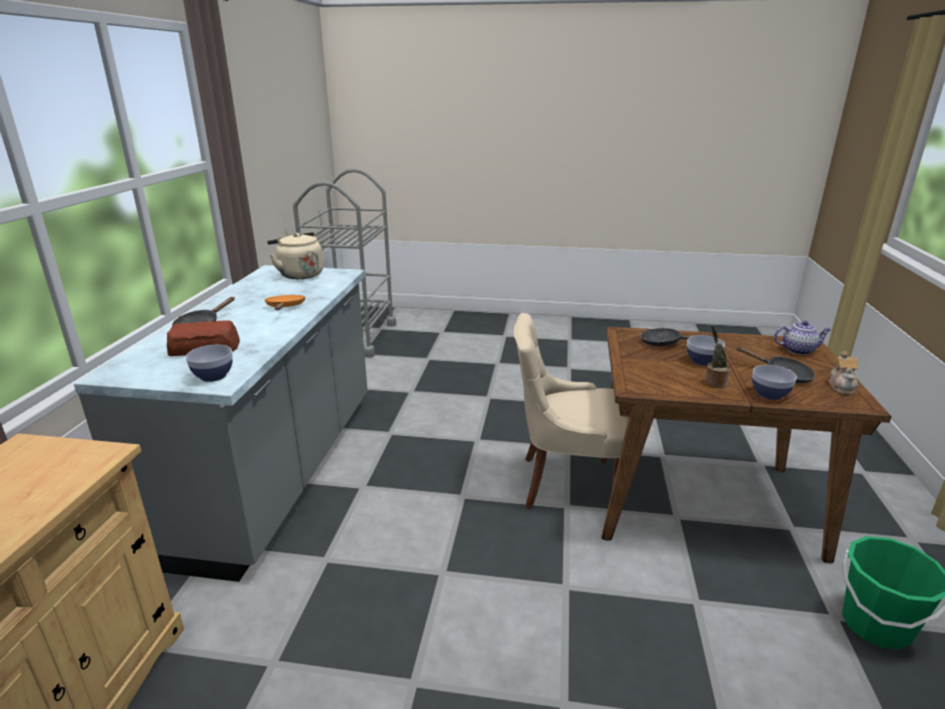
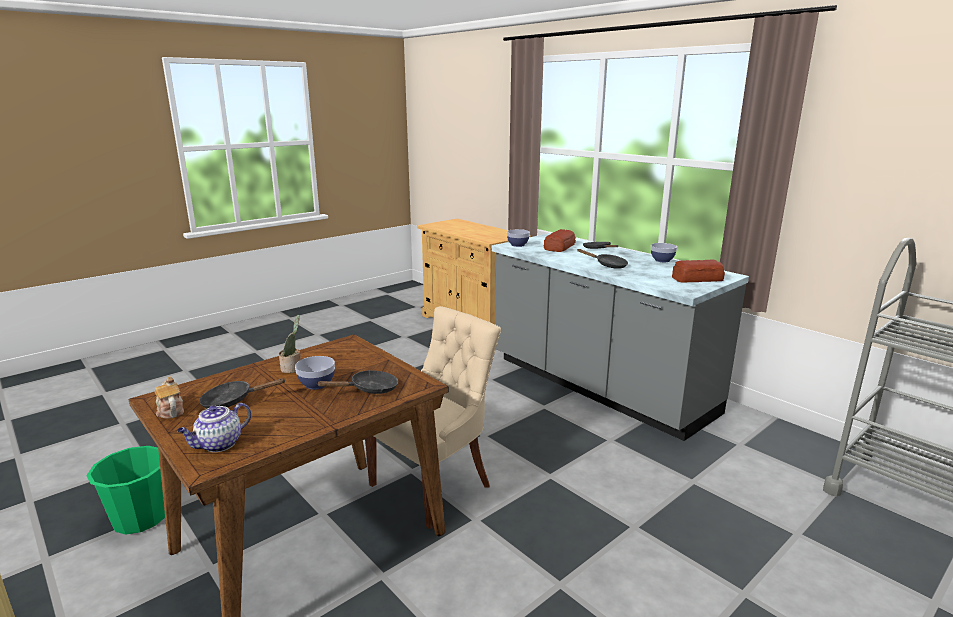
camera: 130 degrees right, 5 degrees down
(285, 307) = (608, 265): orange frying pan -> black frying pan
(299, 274) = (698, 279): beige kettle -> bread
(769, 394) = (241, 376): bowl -> bowl (662, 260)

